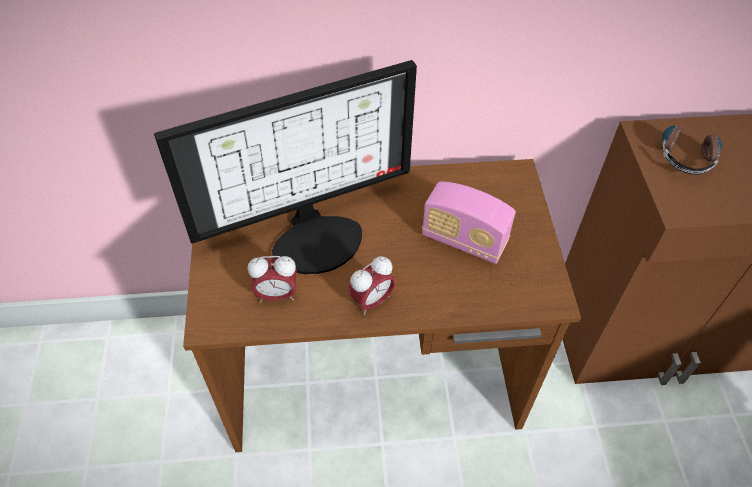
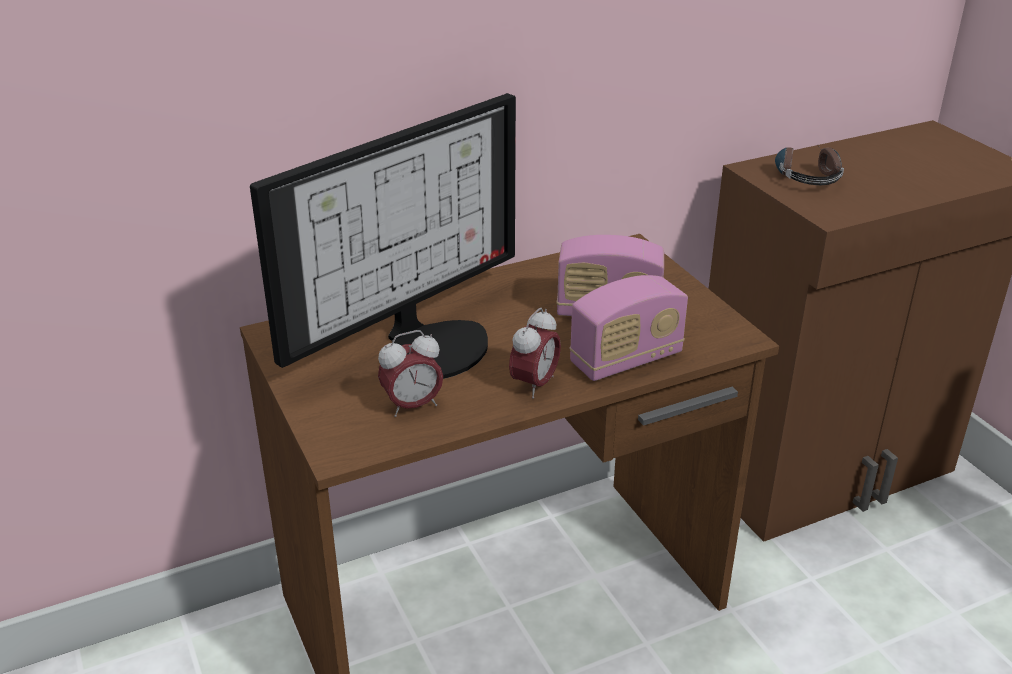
camera: 20 degrees left, 20 degrees down
(452, 296) = (626, 360): none -> radio

